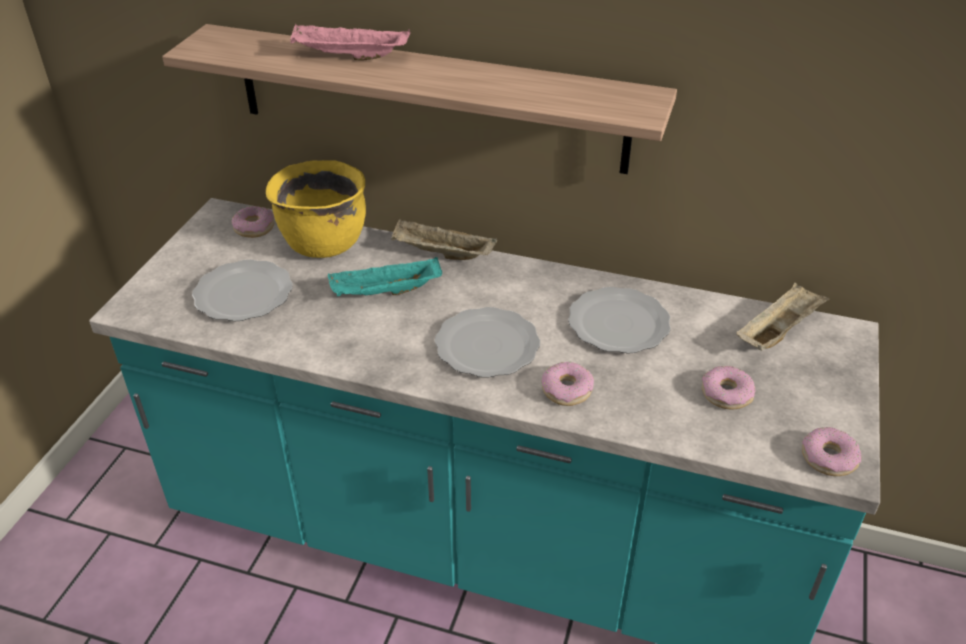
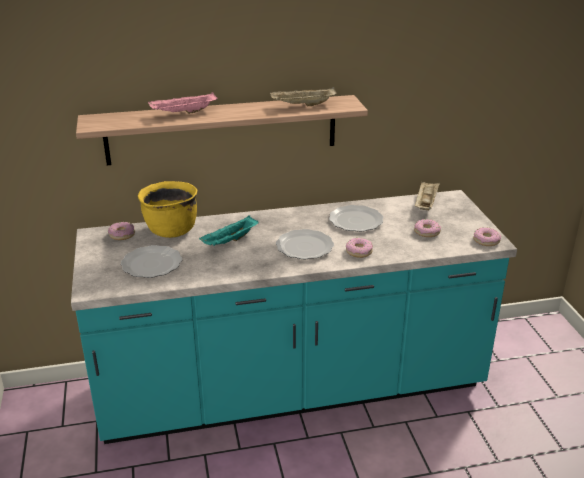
camera: 30 degrees left, 10 degrees down
(441, 254) = (241, 218): beige tray -> beige tray (303, 105)

